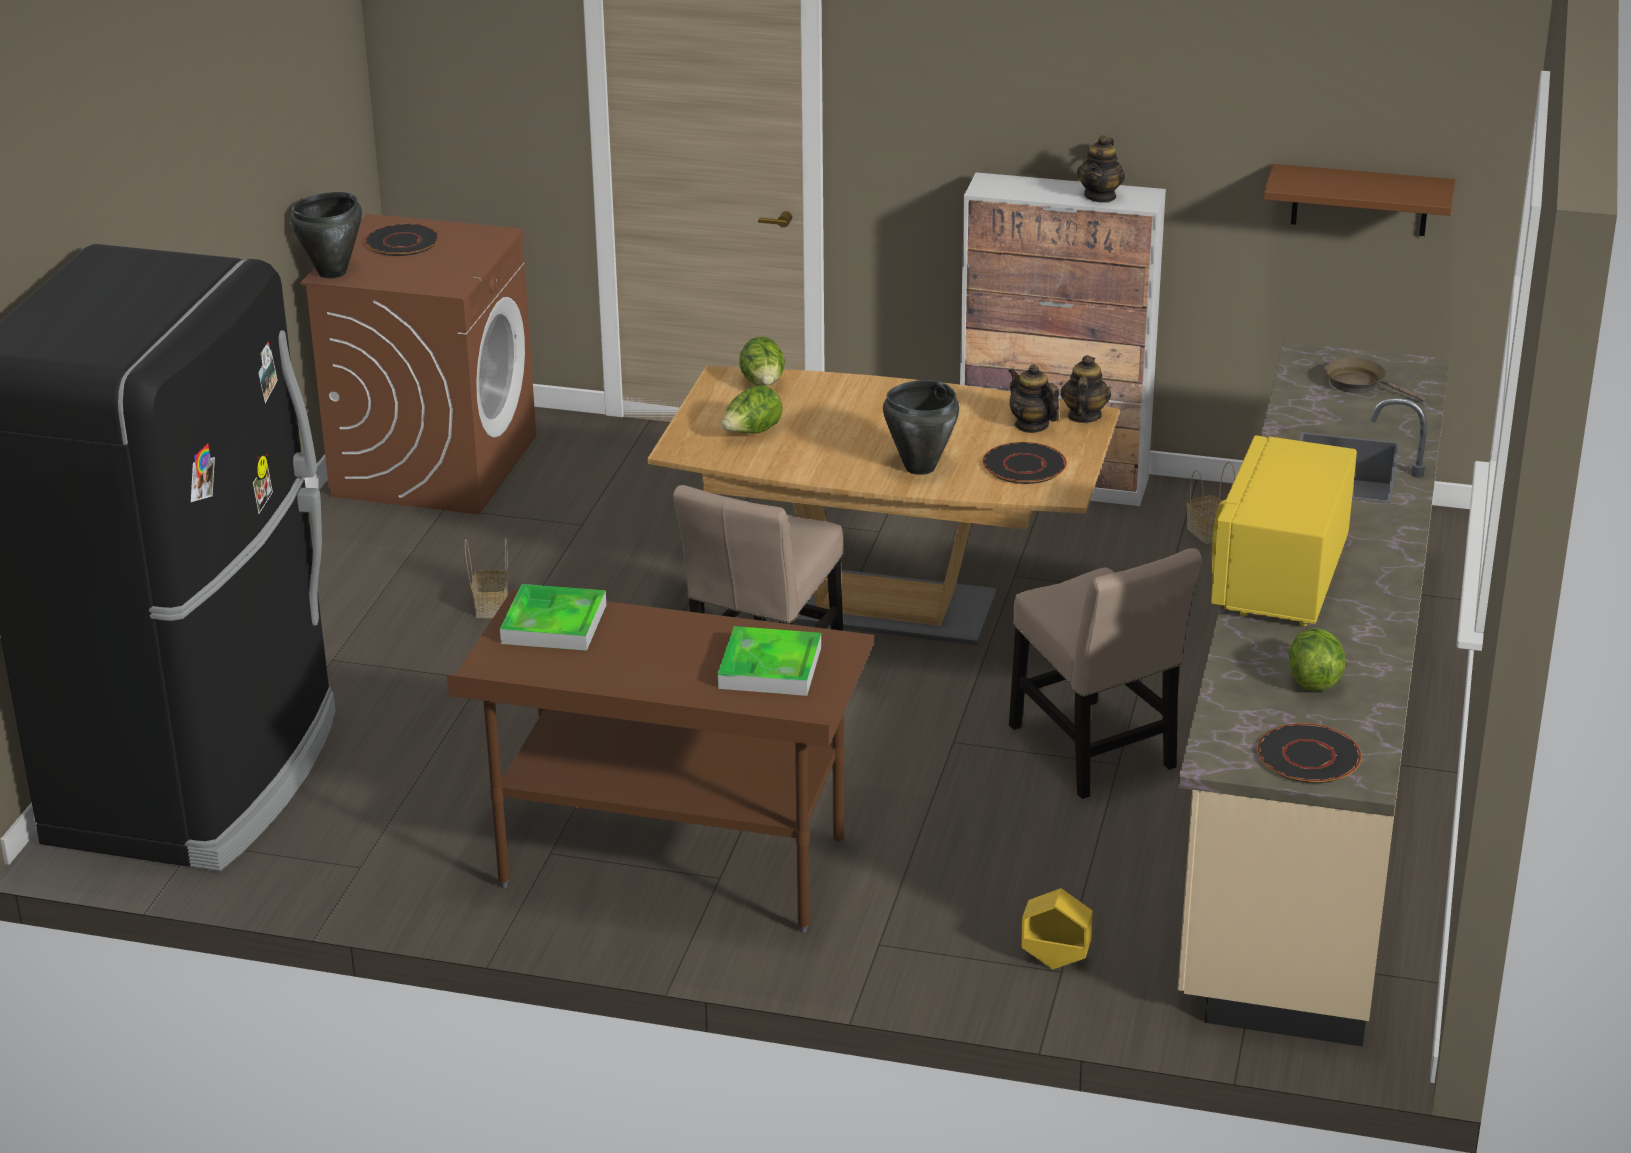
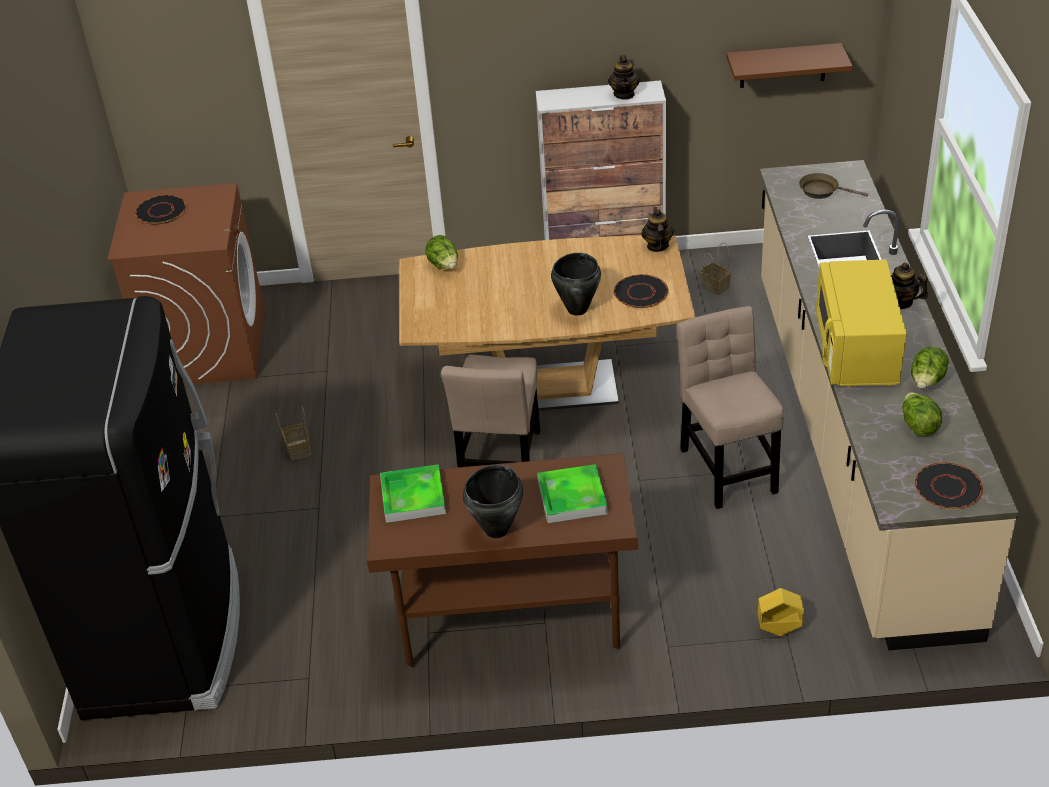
camera: 15 degrees left, 10 degrees up
(333, 272) = (126, 246): black cooking pot -> black cooking pot (497, 529)
(752, 433) = (457, 306): lettuce -> lettuce (927, 382)
(1031, 425) = (629, 260): teapot -> teapot (900, 302)
(1095, 752) = (727, 466): beige chair -> beige chair turned 150 degrees counterclockwise

